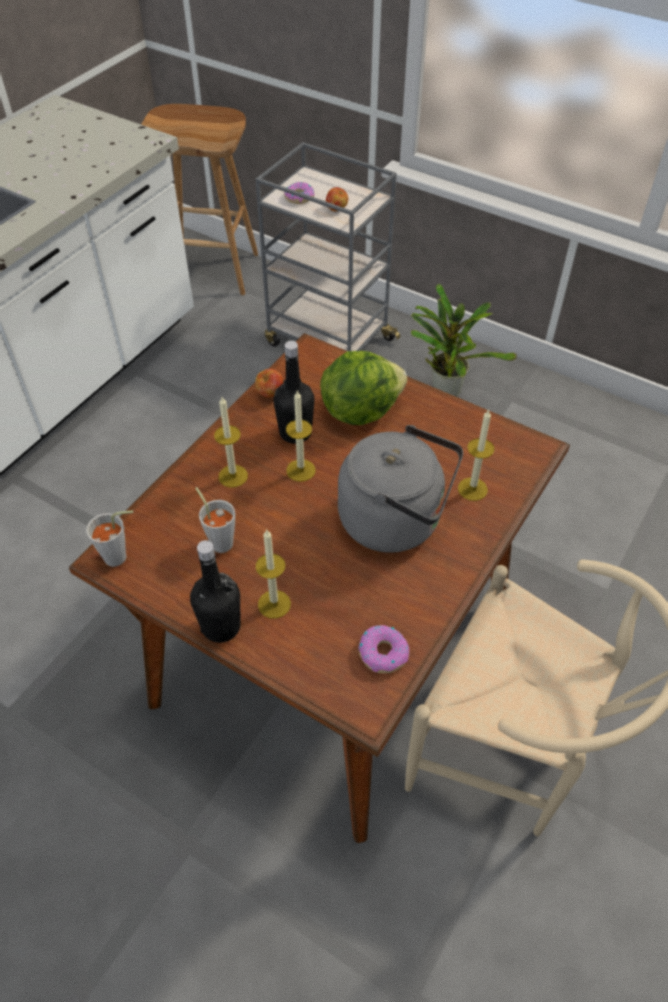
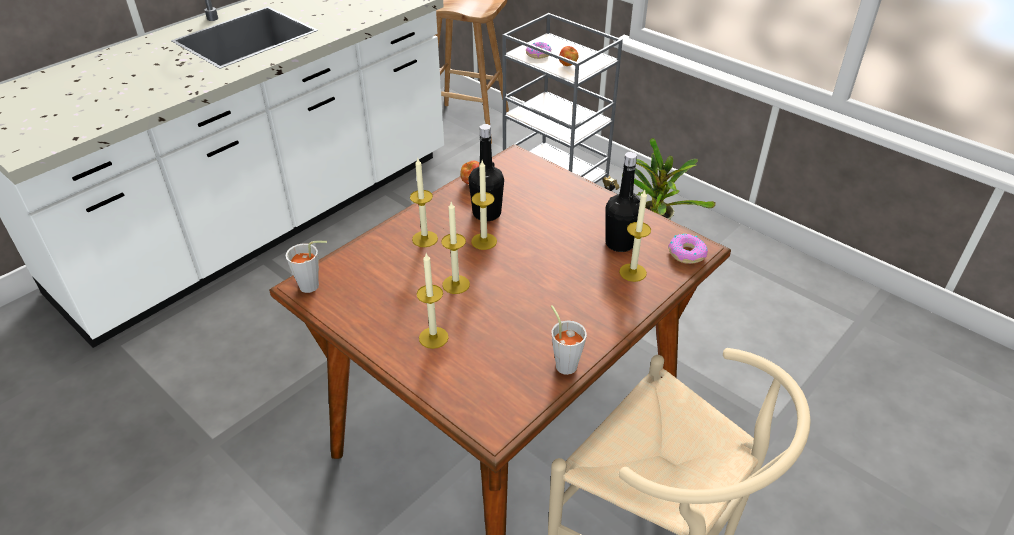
camera: 10 degrees right, 10 degrees down
(219, 540) = (400, 284): grey cup -> grey cup (564, 362)
(221, 626) = (383, 348): black bottle -> black bottle (620, 243)
(282, 531) = (456, 284): none -> candle
(359, 410) = (547, 203): lettuce -> none
(383, 653) = (520, 387): donut -> donut (687, 253)
(396, 521) = (558, 288): grey kettle -> none

